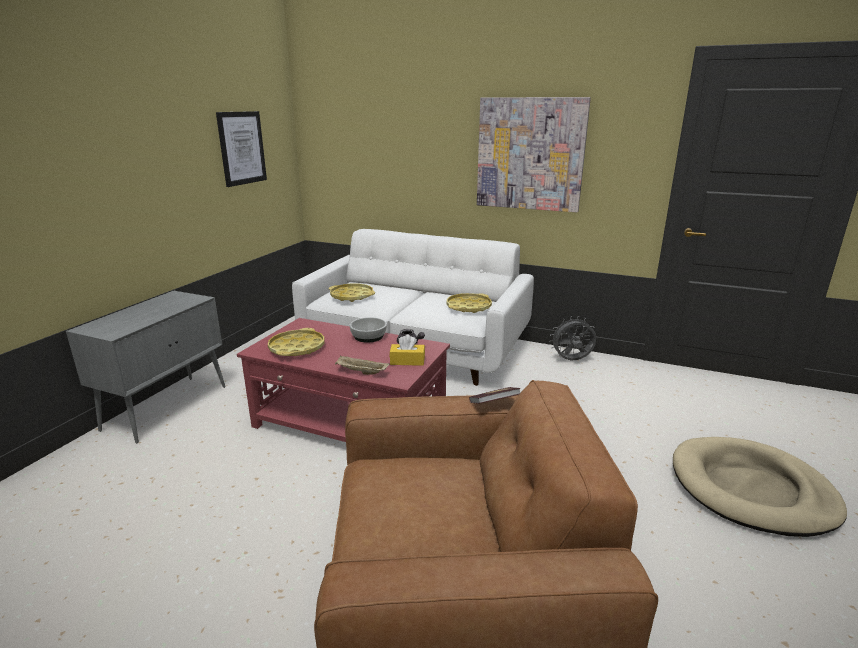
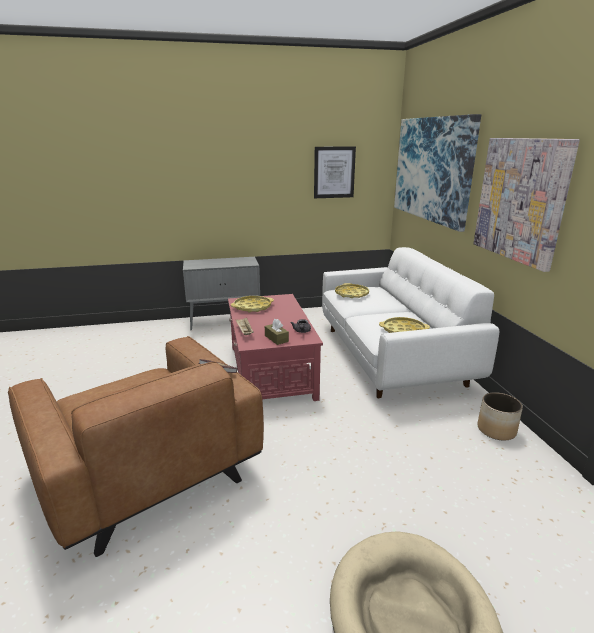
camera: 55 degrees right, 0 degrees up
(368, 337) = (294, 318): bowl -> none
(378, 135) = (432, 169): none -> picture
(407, 361) = (276, 338): yellow tissue box -> brown tissue box
(571, 361) = (496, 430): grey fan -> planter

